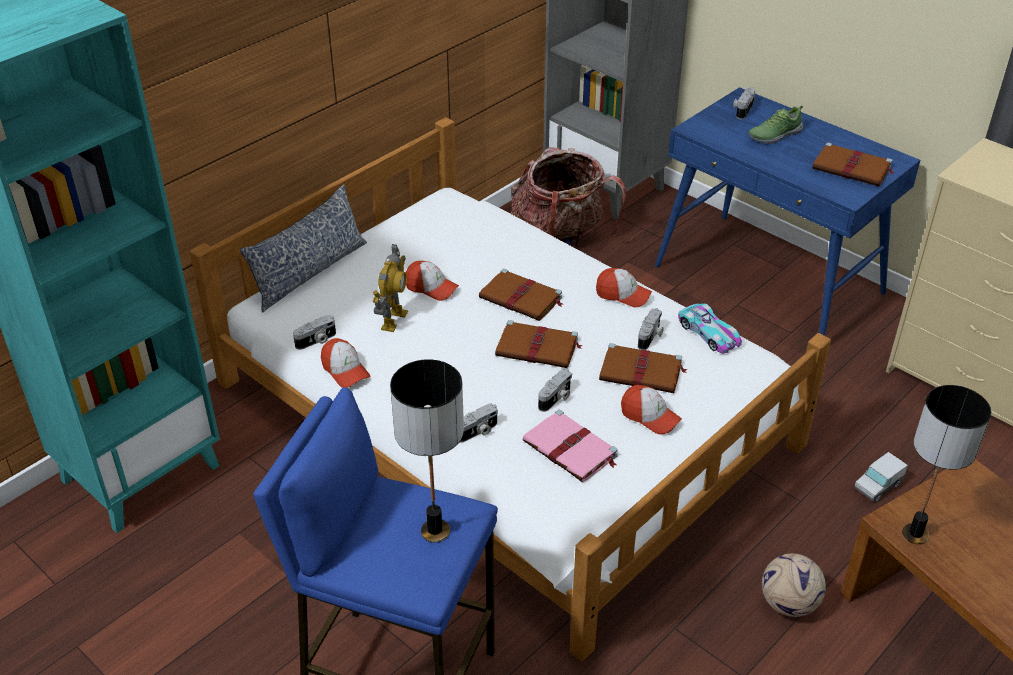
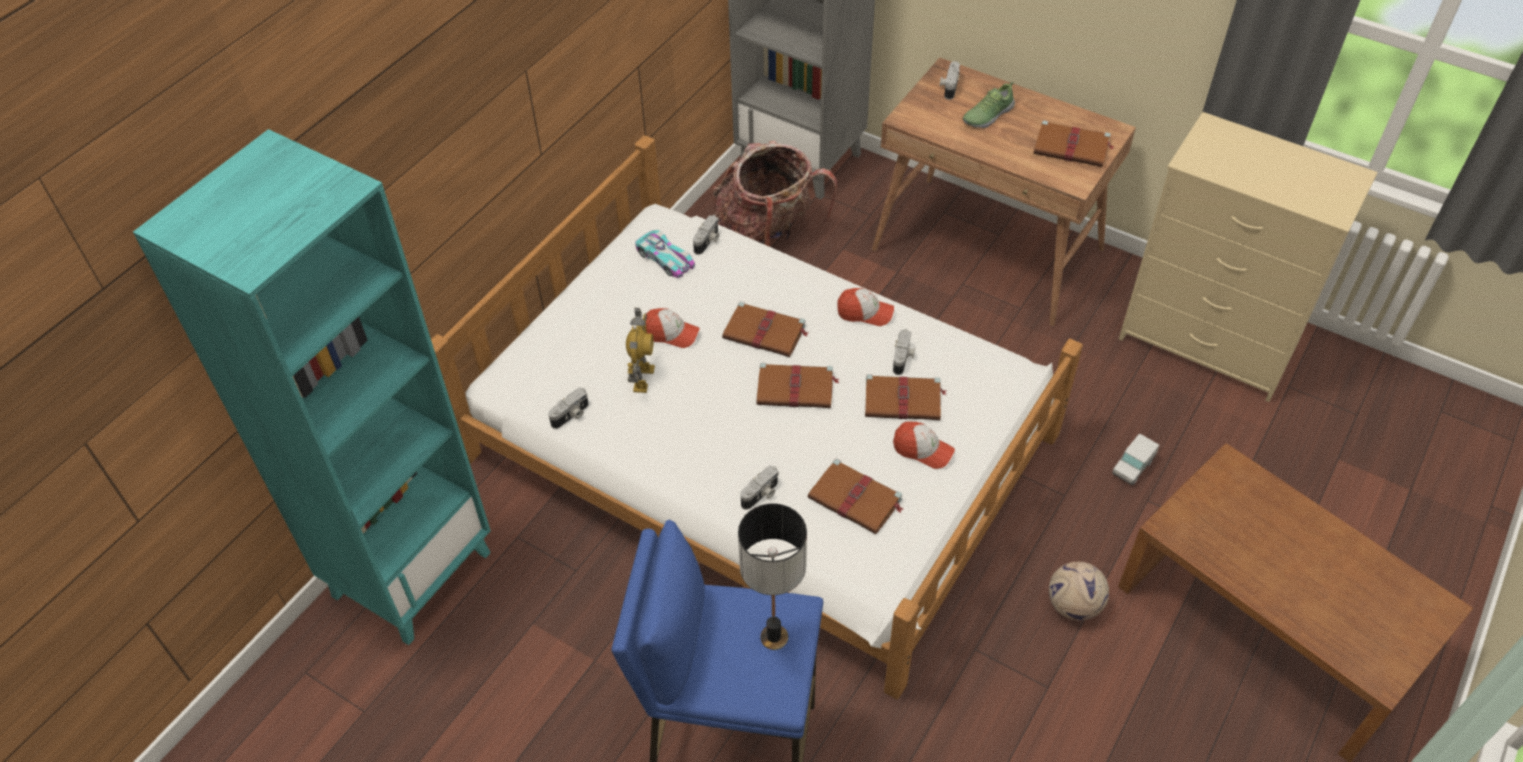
camera: 10 degrees left, 10 degrees up
(309, 272) = (538, 333): pillow -> none
(345, 370) = (610, 446): cap -> none
(556, 398) = (828, 444): camera -> camera (708, 241)
(571, 449) = (856, 499): pink book -> brown book
(709, 333) = (958, 345): toy car -> toy car (665, 258)
(769, 280) = (988, 250): blue desk -> brown desk
(914, 534) = (1190, 536): table lamp -> none

